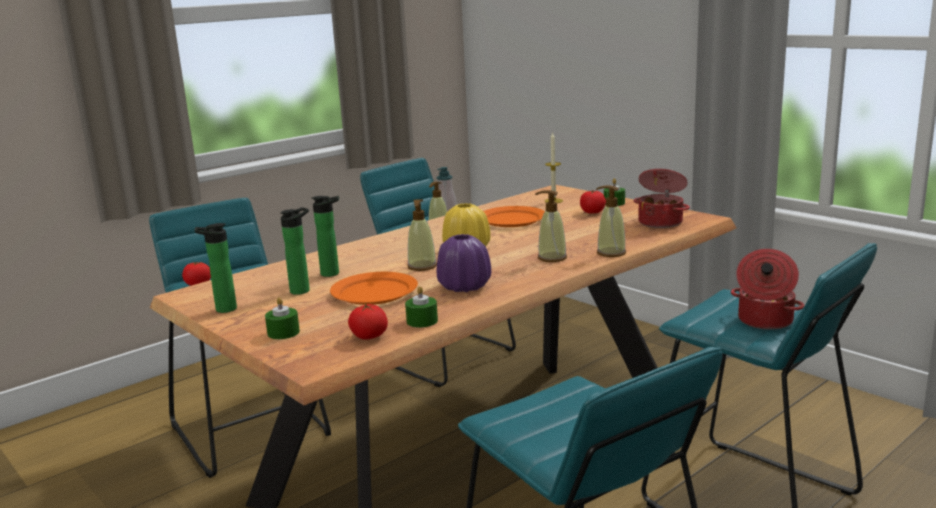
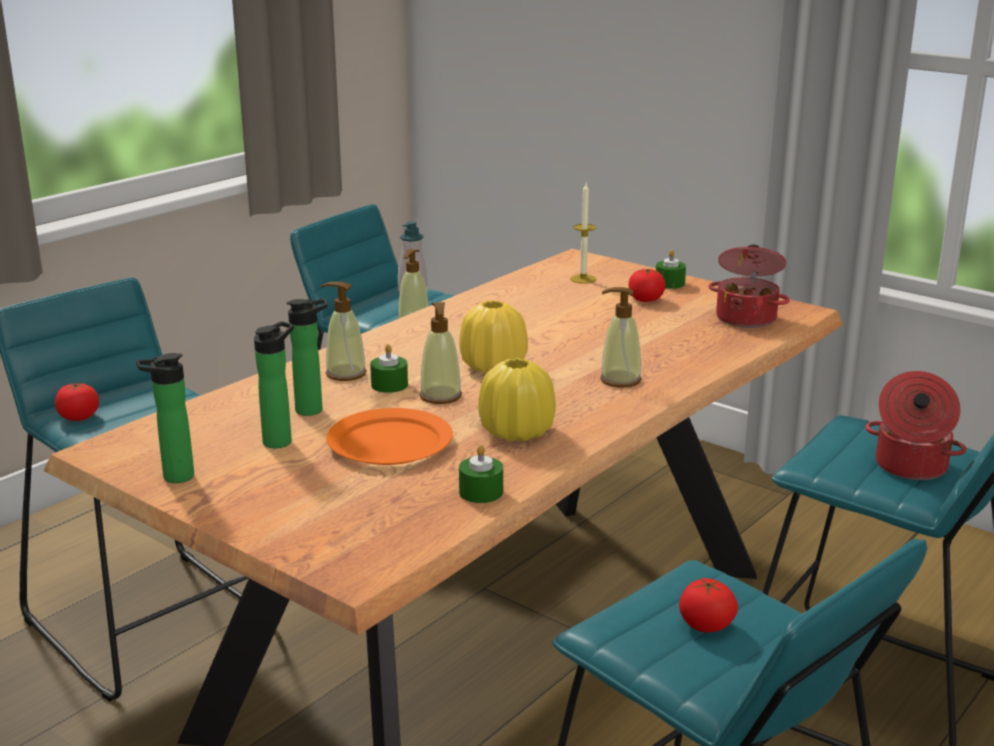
camera: 10 degrees left, 5 degrees up
(283, 332) = (286, 516): green candle -> green candle (389, 385)
(369, 336) = (416, 520): tomato -> tomato (706, 625)
(464, 287) = (516, 432): purple vase -> yellow vase
(511, 219) = (535, 312): orange plate -> none
(611, 253) = (698, 371): soap dispenser -> soap dispenser (345, 374)

